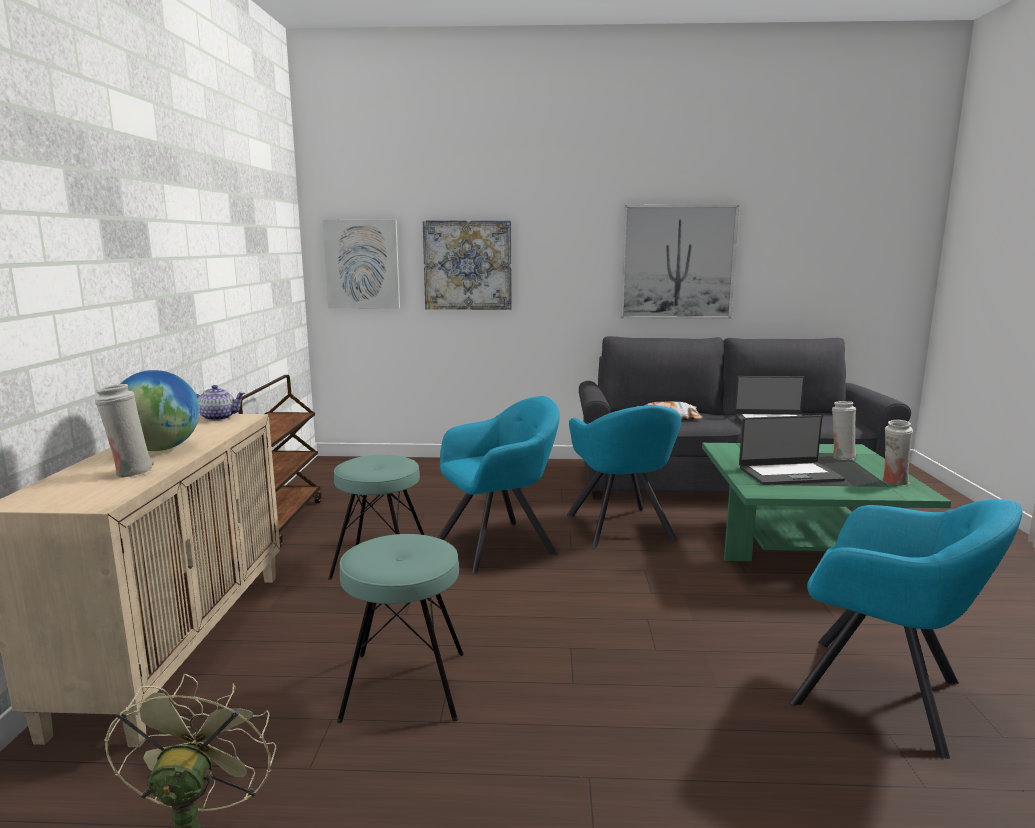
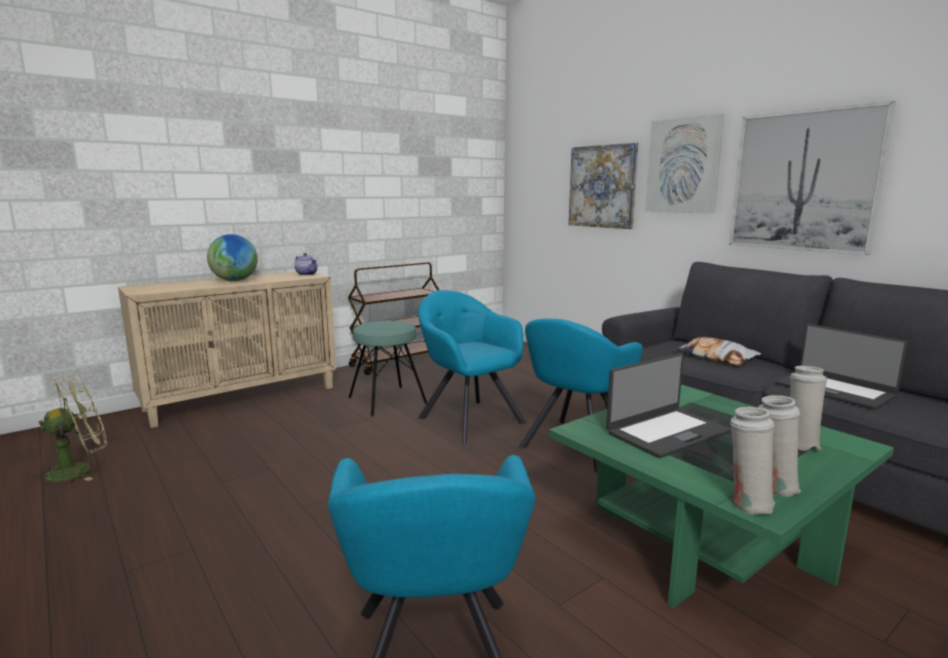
camera: 50 degrees right, 0 degrees up
(130, 472) = (191, 286): white vase -> white vase (747, 504)
(362, 264) = (535, 186): picture -> picture (683, 166)
(405, 685) = (252, 459): turquoise stool -> none
(500, 544) = (468, 419): turquoise armchair -> turquoise armchair turned 150 degrees counterclockwise
(789, 474) = (666, 432): laptop -> laptop turned 75 degrees counterclockwise

